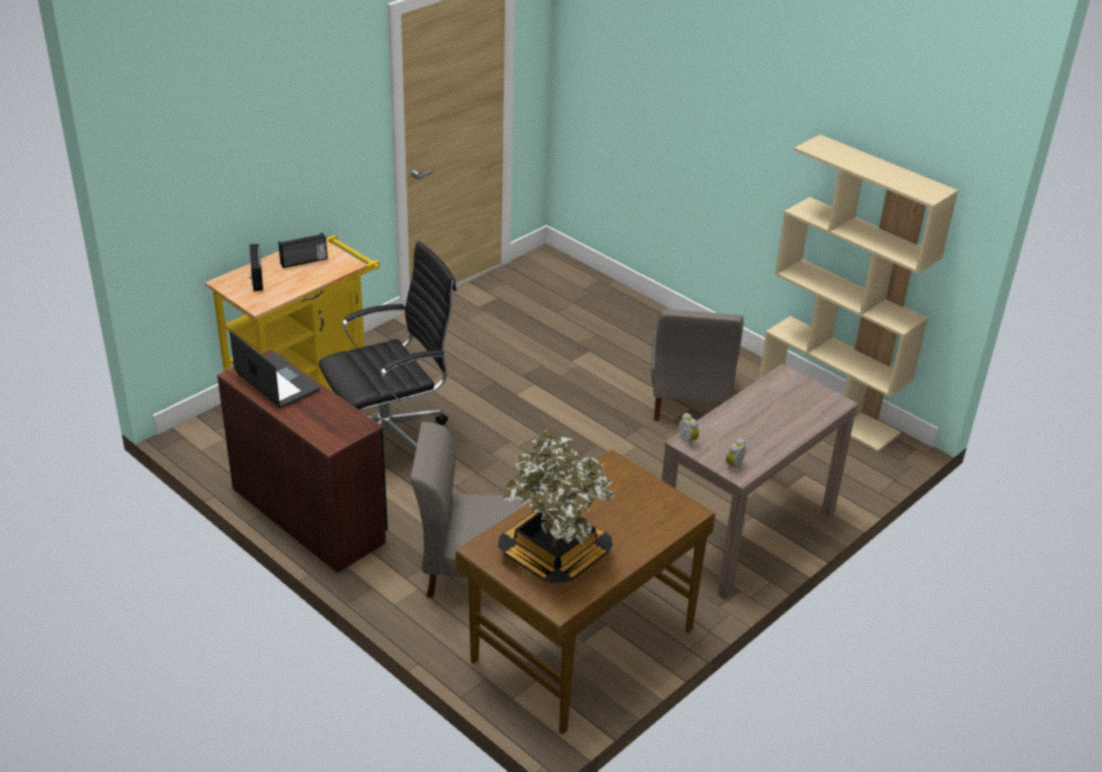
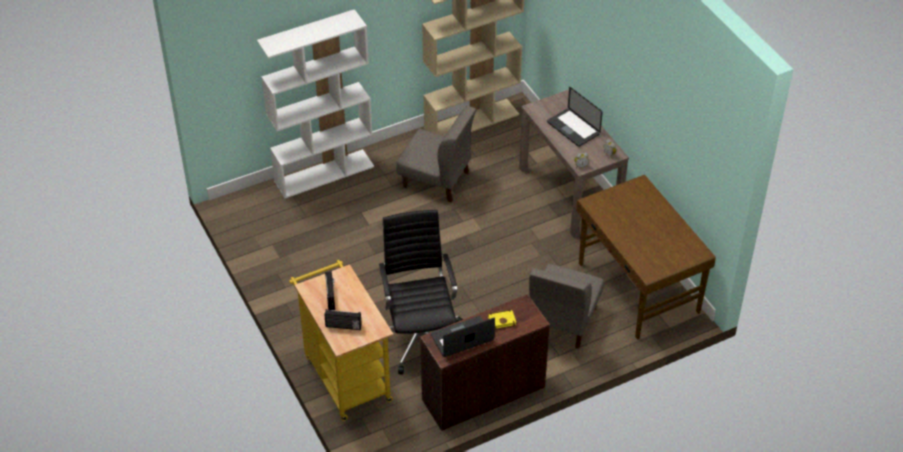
camera: 70 degrees left, 10 degrees up
(321, 411) = (502, 320): none -> yellow book
(554, 555) = (661, 246): potted plant -> none
(640, 310) = (324, 173): none -> white bookcase
(769, 420) = (573, 128): none -> laptop

